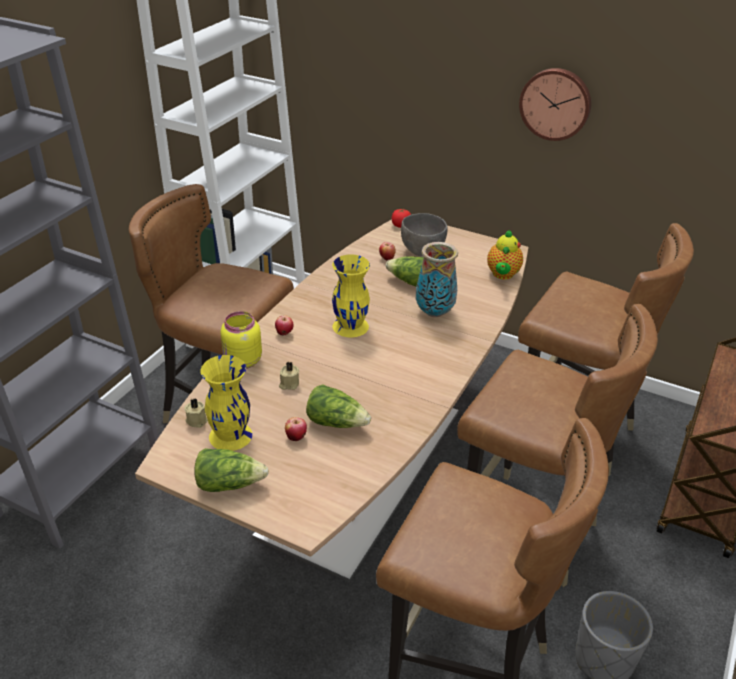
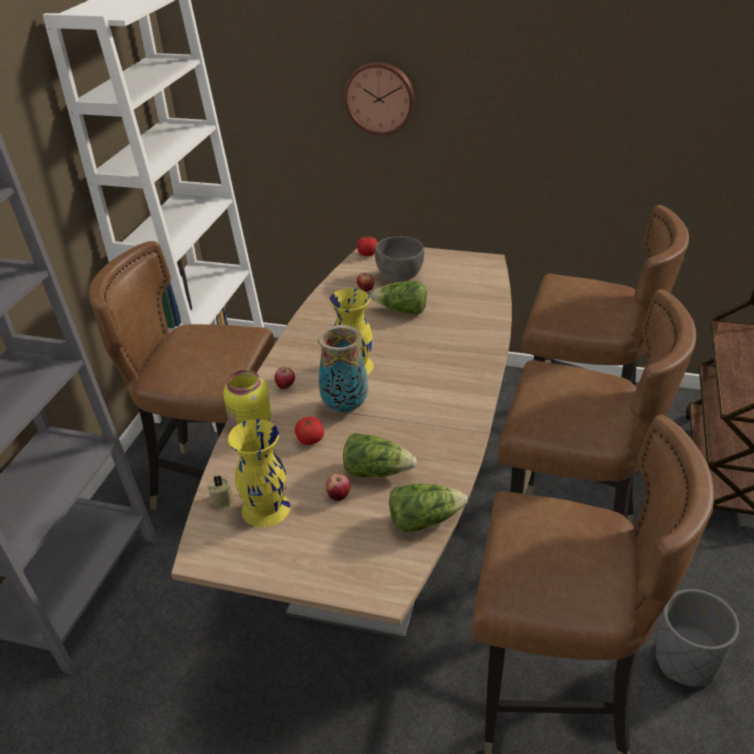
camera: 10 degrees left, 0 degrees up
(229, 484) = (283, 563): lettuce -> lettuce (424, 520)
(289, 384) = (310, 440): beige candle -> tomato
(435, 312) = (436, 336): vase -> vase (345, 406)
(502, 275) = (490, 287): teapot -> none
(556, 103) = (513, 102): wall clock -> wall clock (380, 97)

